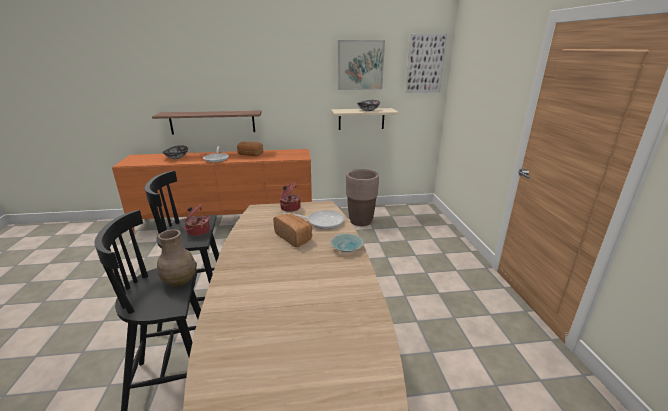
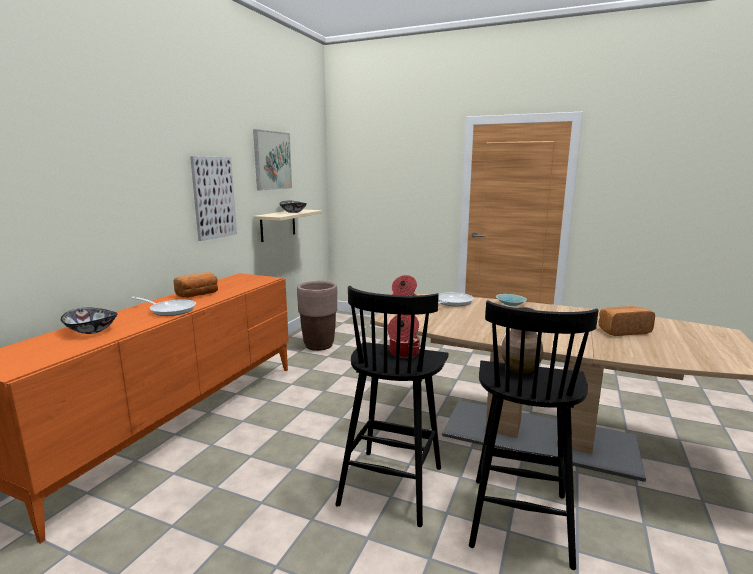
camera: 60 degrees left, 10 degrees down
(212, 122) = (117, 255): shelf -> none
(294, 237) = (475, 314): bread -> bread (622, 331)
(425, 64) = (314, 160): picture -> picture (214, 197)

